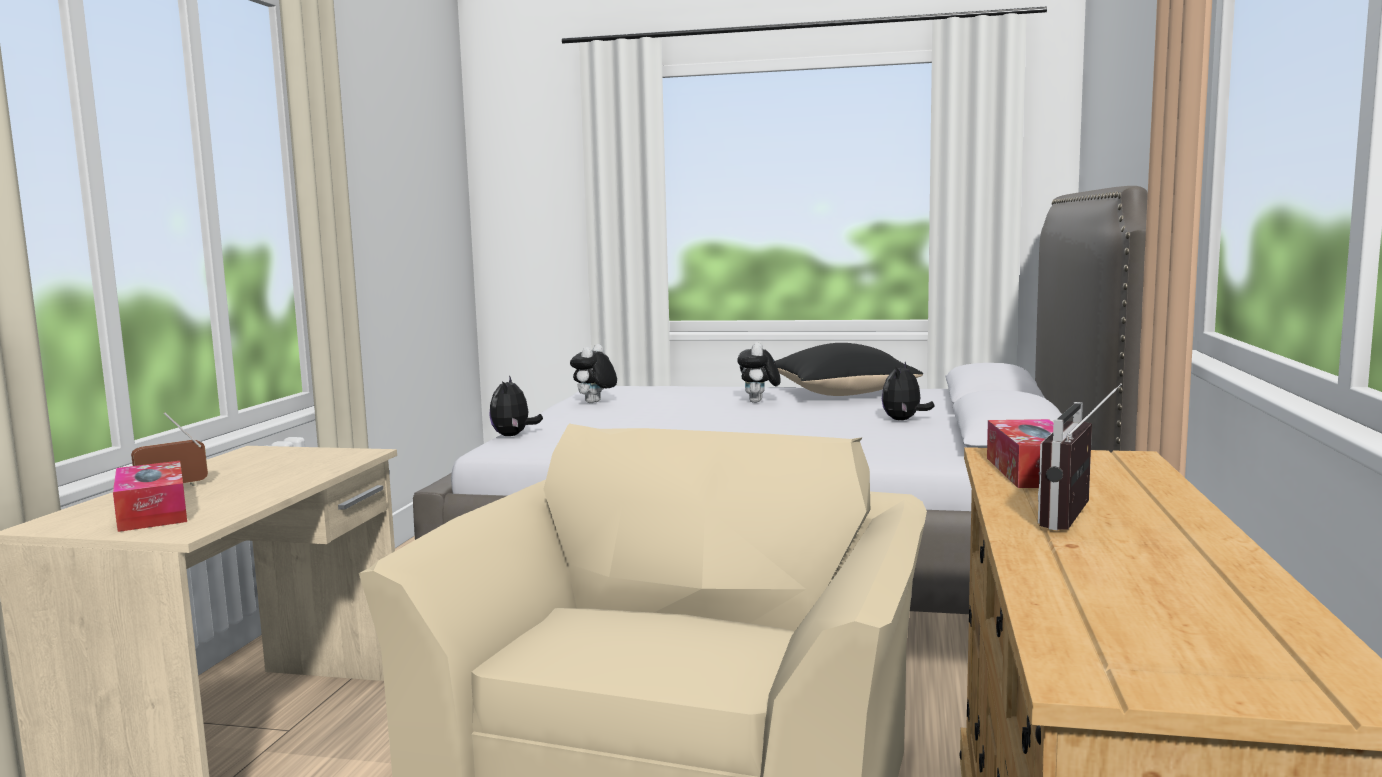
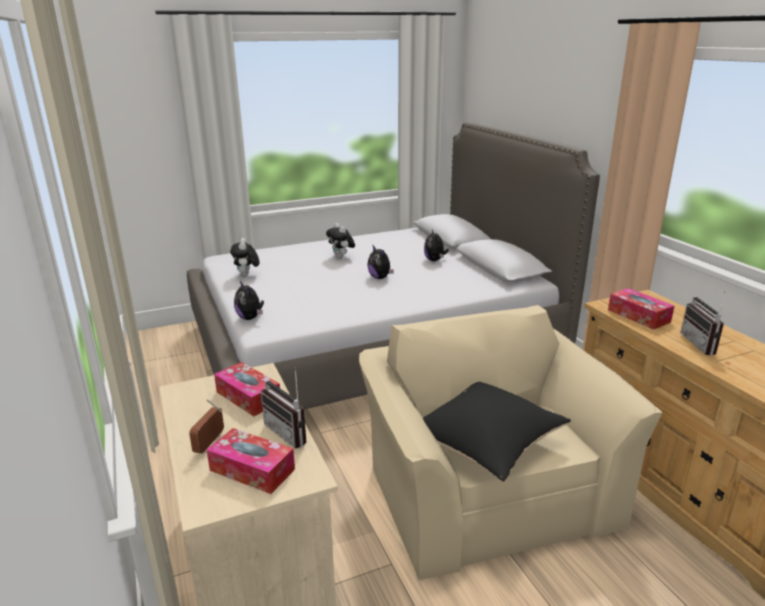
camera: 35 degrees left, 15 degrees up
(262, 497) = (291, 432): none -> radio
(299, 466) = (248, 397): none -> tissue box
(770, 425) = (380, 277): none -> plush toy
(841, 395) = (372, 243): black pillow -> black pillow (487, 447)

